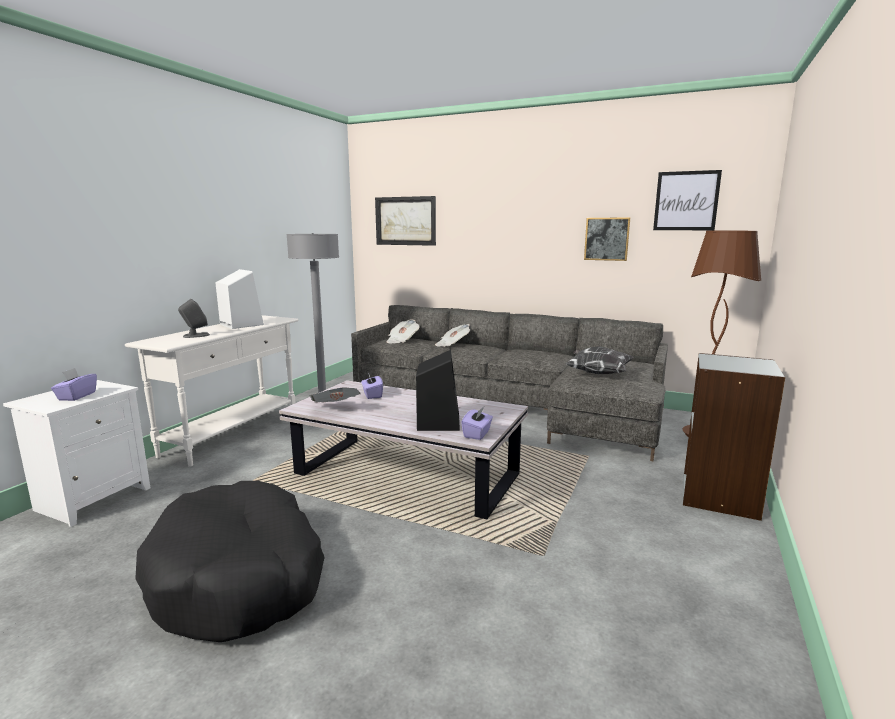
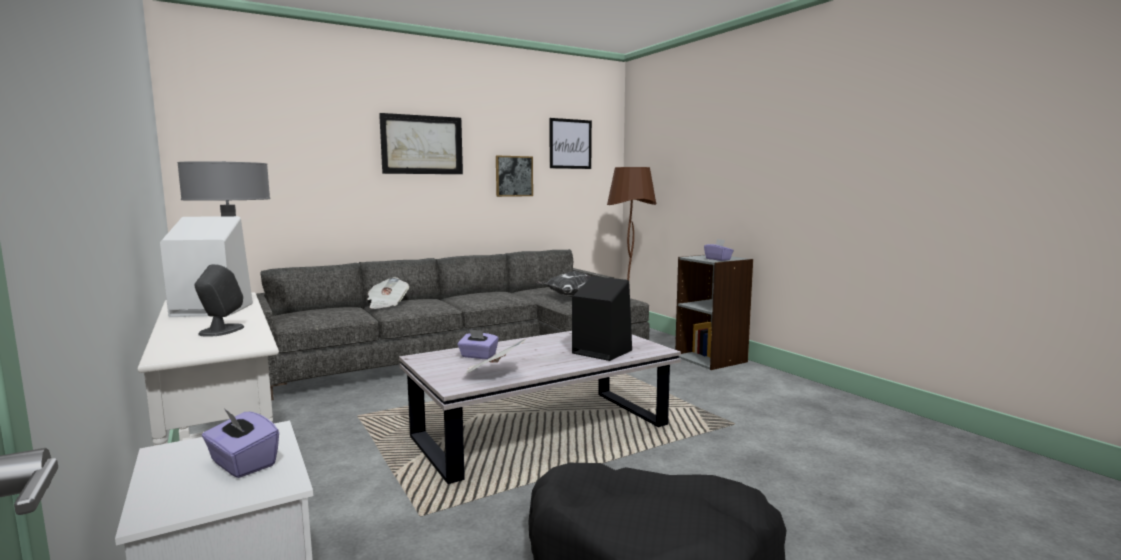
camera: 55 degrees left, 5 degrees down
(402, 341) = (315, 313): newspaper -> none
(405, 221) = (269, 152): picture -> picture (422, 145)
(477, 434) = (647, 348): purple tissue box -> purple tissue box (718, 259)

